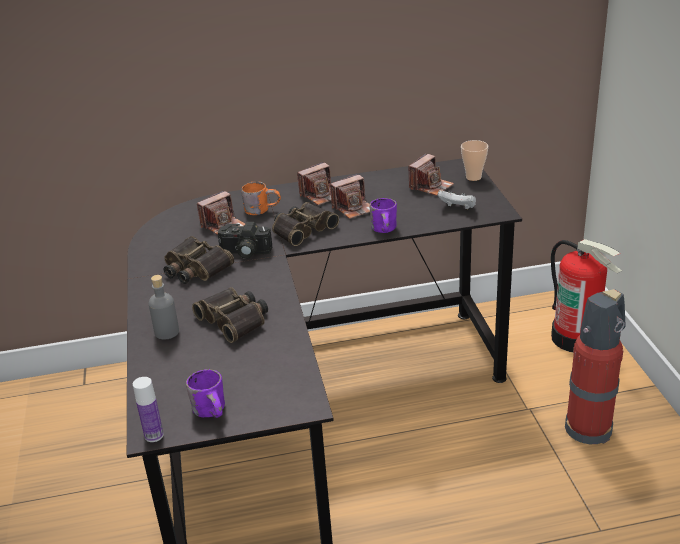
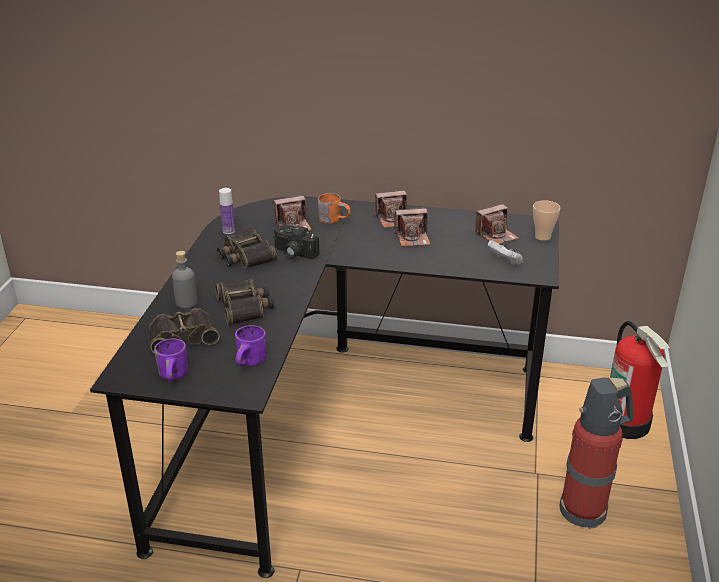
camera: 20 degrees right, 0 degrees up
(154, 435) = (119, 381): bottle -> bottle (228, 231)
(302, 229) = (355, 245): binoculars -> binoculars (183, 335)
(386, 230) = (426, 265): purple mug -> purple mug (252, 362)

